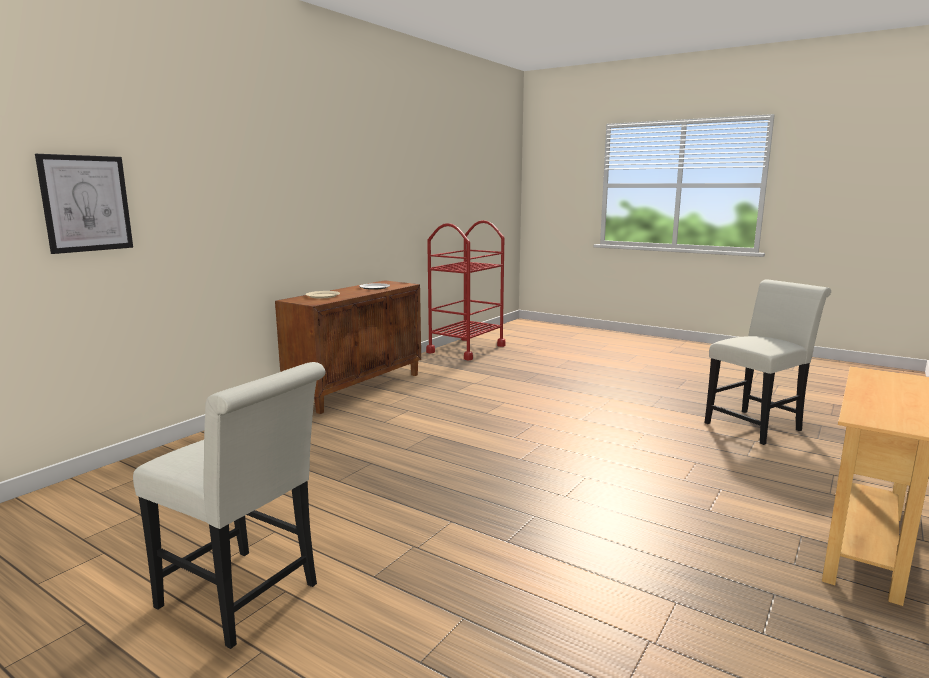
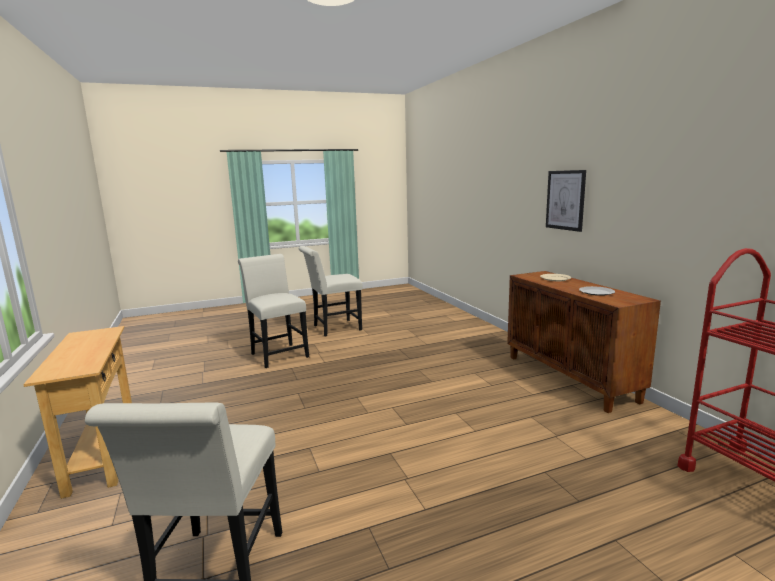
camera: 125 degrees right, 0 degrees up
(86, 203) = (481, 191): picture -> picture (565, 200)
(470, 592) = (278, 354): none -> white chair

